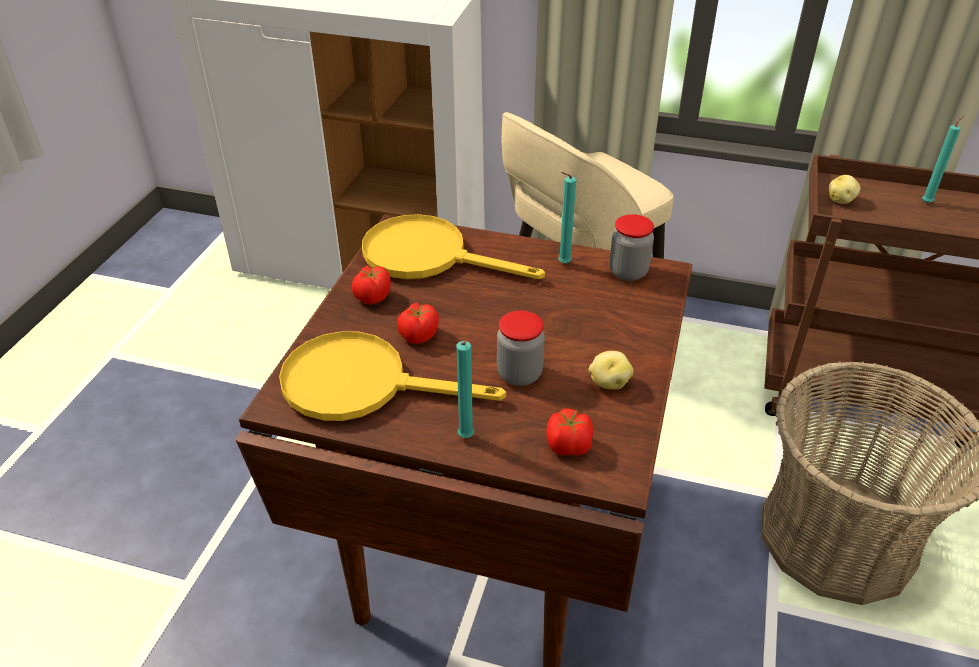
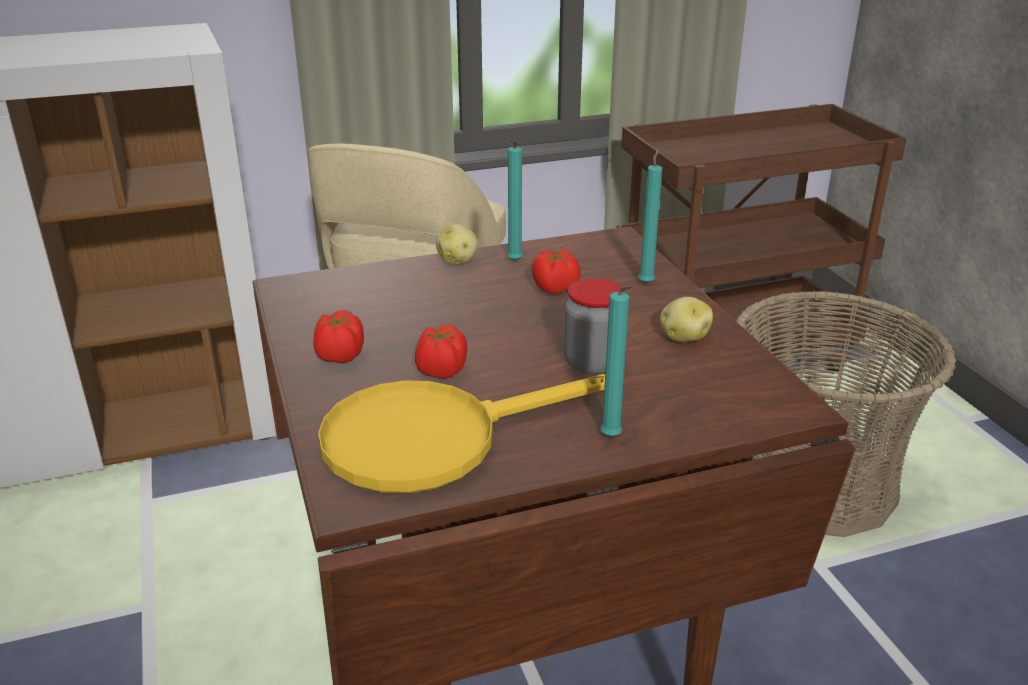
camera: 35 degrees left, 10 degrees down
(428, 256) = (359, 299): yellow frying pan -> none
(569, 446) = (719, 401): tomato -> tomato (556, 289)
(628, 272) = (584, 249): jar -> none
(841, 200) = (674, 158): potato -> potato (458, 261)
(927, 202) = (738, 143): turquoise candle -> turquoise candle (646, 282)

